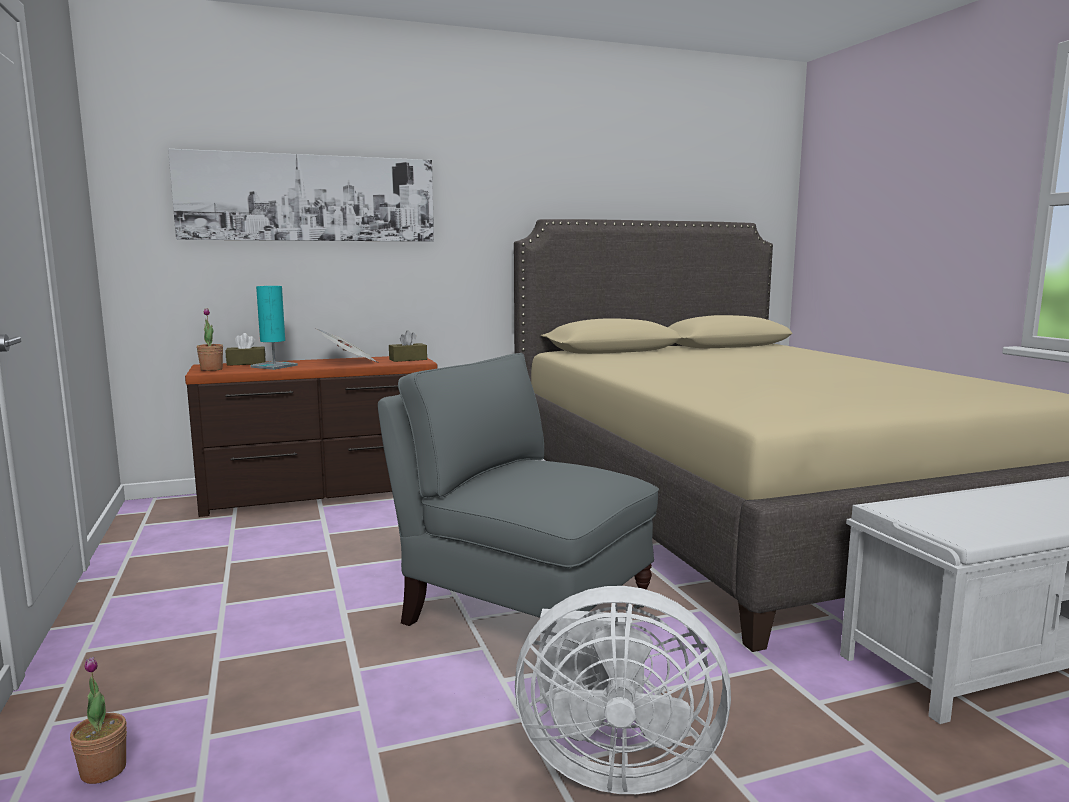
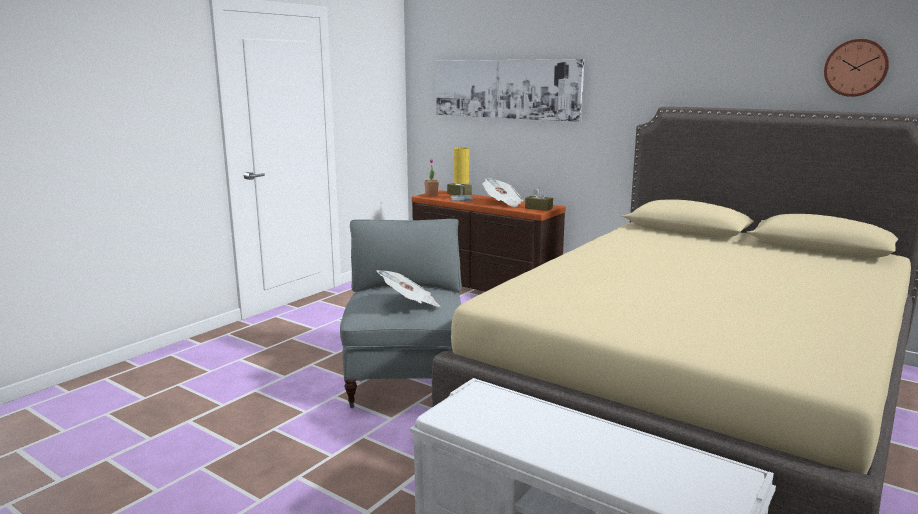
camera: 55 degrees right, 5 degrees up
(103, 770) = (208, 353): potted plant -> none
(274, 366) = (461, 199): turquoise table lamp -> yellow table lamp
(583, 476) = (410, 304): none -> newspaper
(611, 765) = (285, 442): white fan -> none
(698, 182) = (856, 68): none -> wall clock

